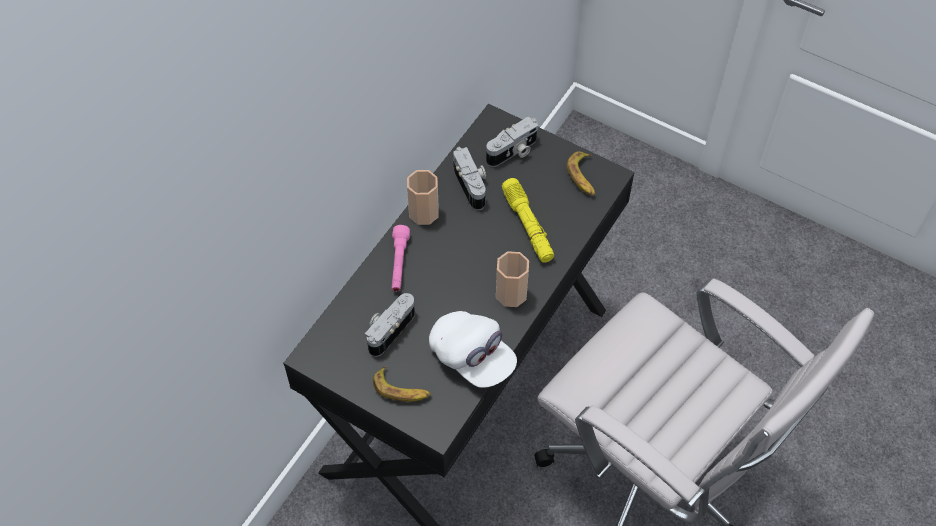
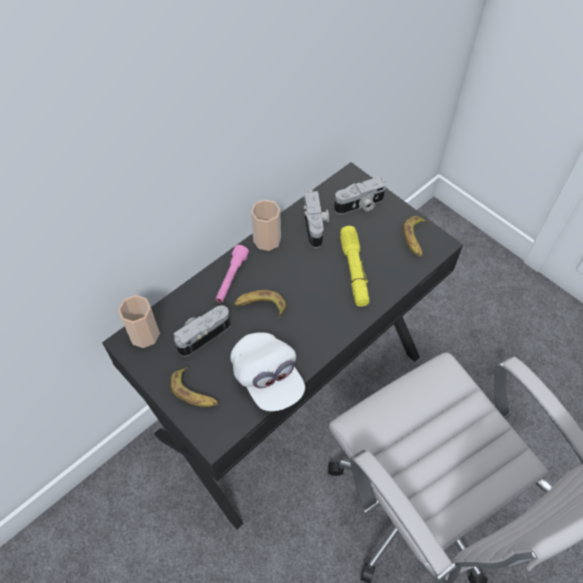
camera: 15 degrees right, 0 degrees up
(440, 286) = (260, 306): none -> banana
(511, 294) = (321, 327): cup -> cup (144, 334)

